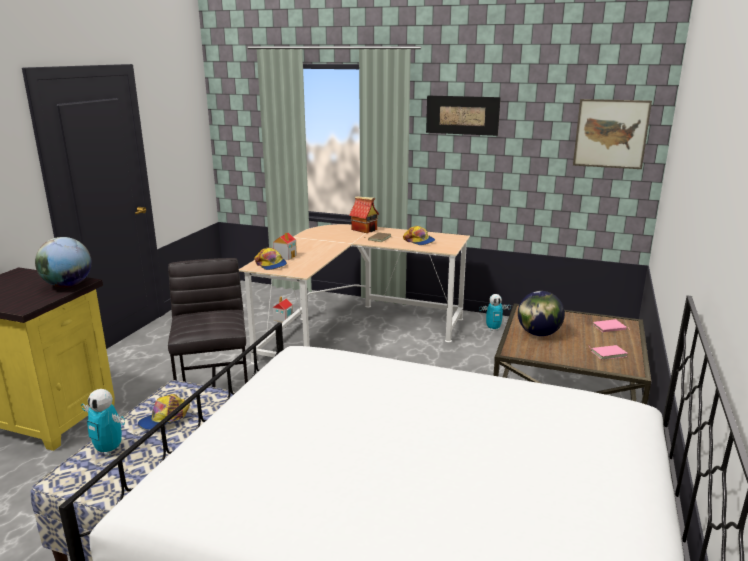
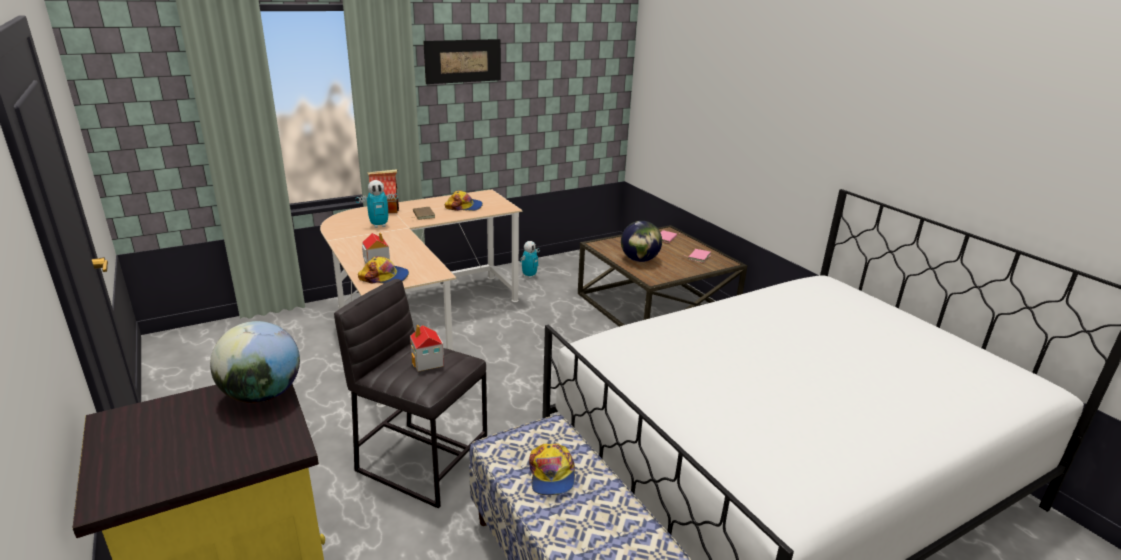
camera: 50 degrees left, 5 degrees up
(109, 449) = (570, 532): toy robot -> toy robot (379, 225)
(283, 319) = (323, 348): toy house -> toy house (427, 362)
(611, 134) = (593, 68): picture -> none

